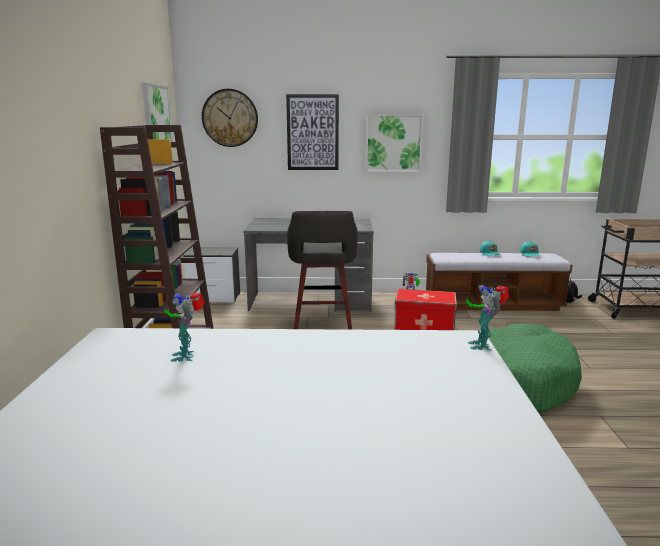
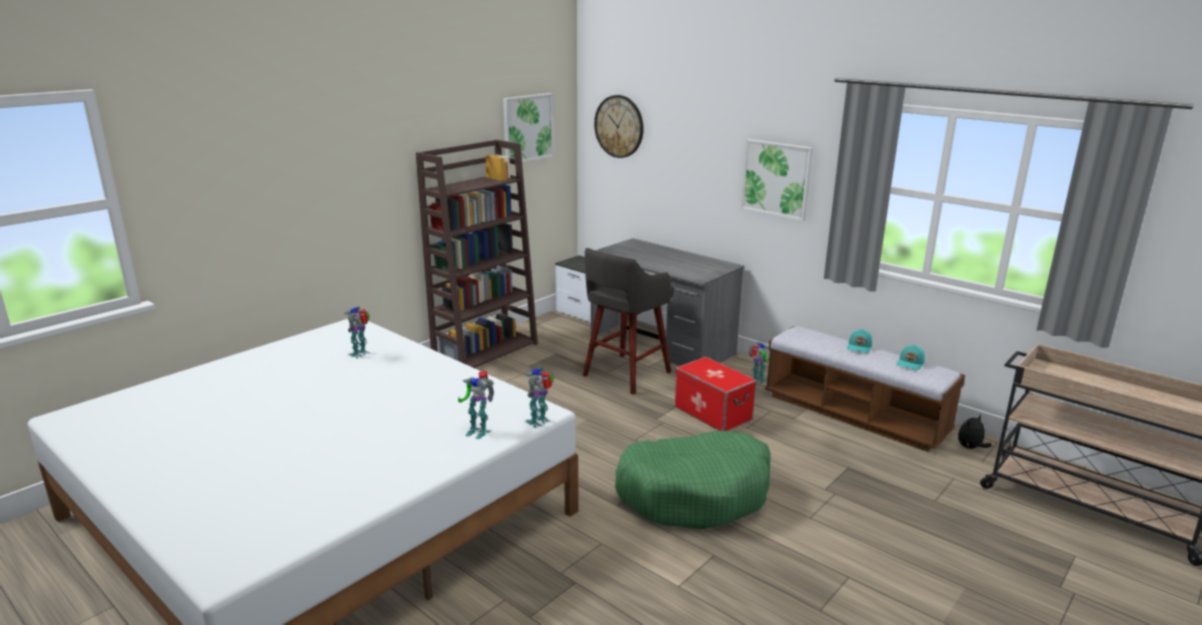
camera: 40 degrees right, 5 degrees up
(312, 132) = (693, 153): picture -> none
(460, 371) = (478, 431): none -> toy robot

